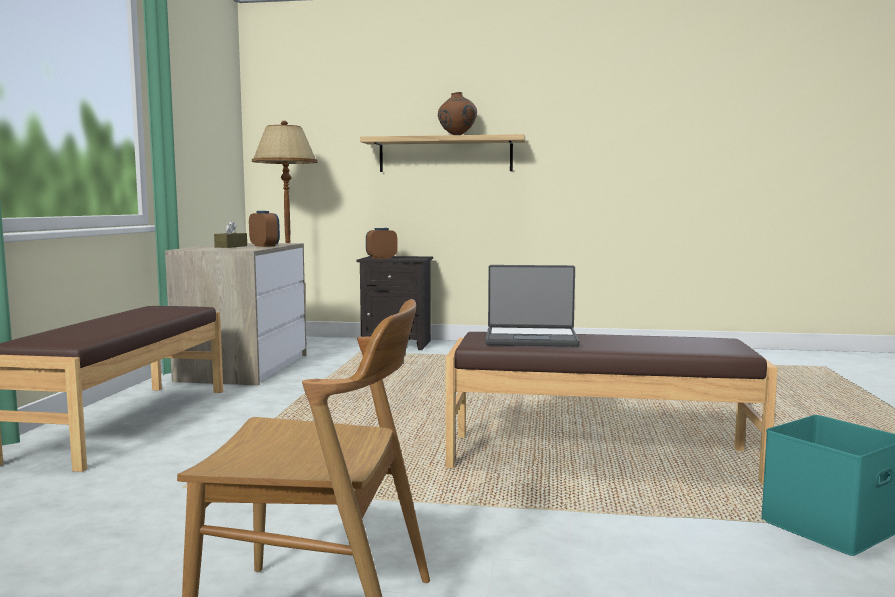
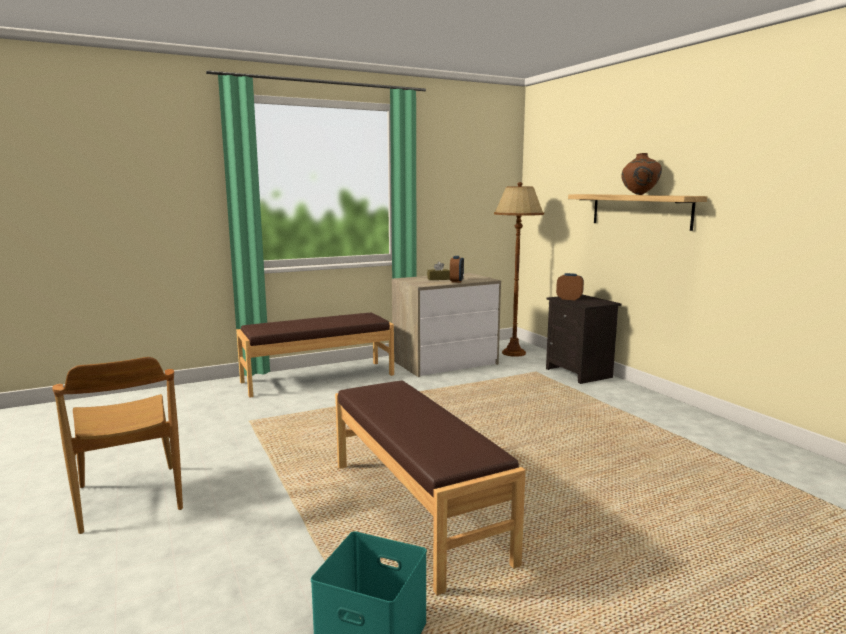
camera: 55 degrees right, 5 degrees up
(531, 339) = (393, 399): laptop -> none

